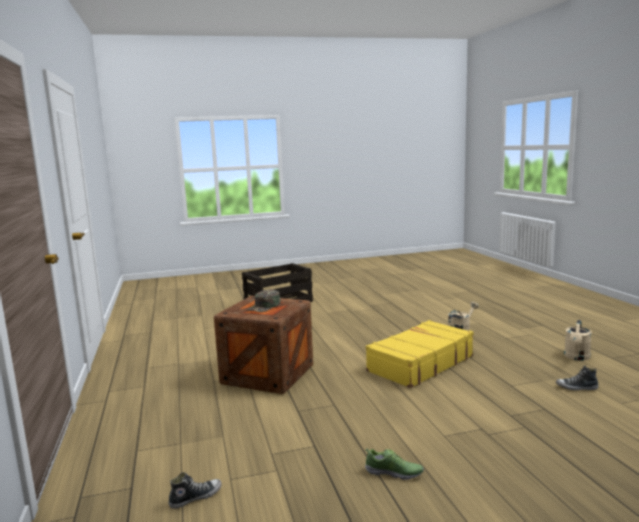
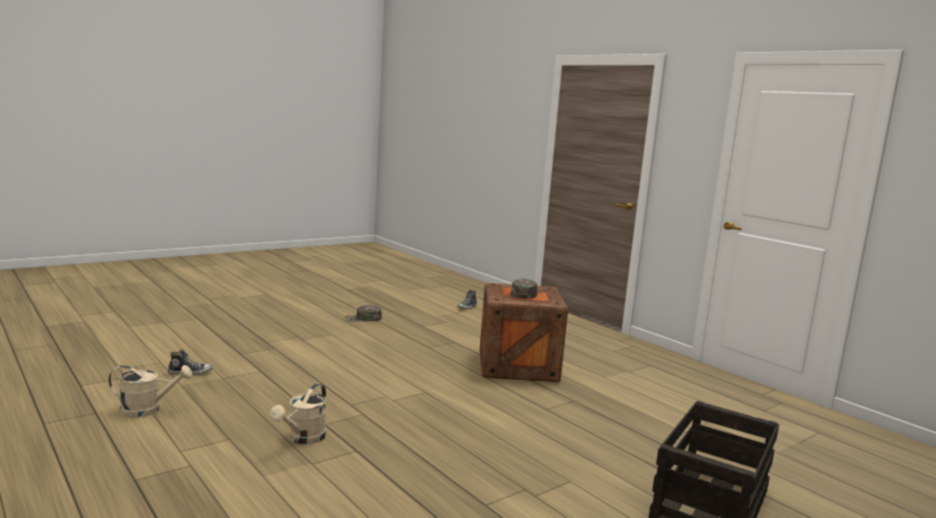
camera: 155 degrees right, 0 degrees up
(394, 473) = (363, 318): shoe -> green cap
(419, 363) = (361, 388): yellow suitcase -> none
(576, 357) = (147, 410): beige watering can -> beige watering can turned 75 degrees clockwise

